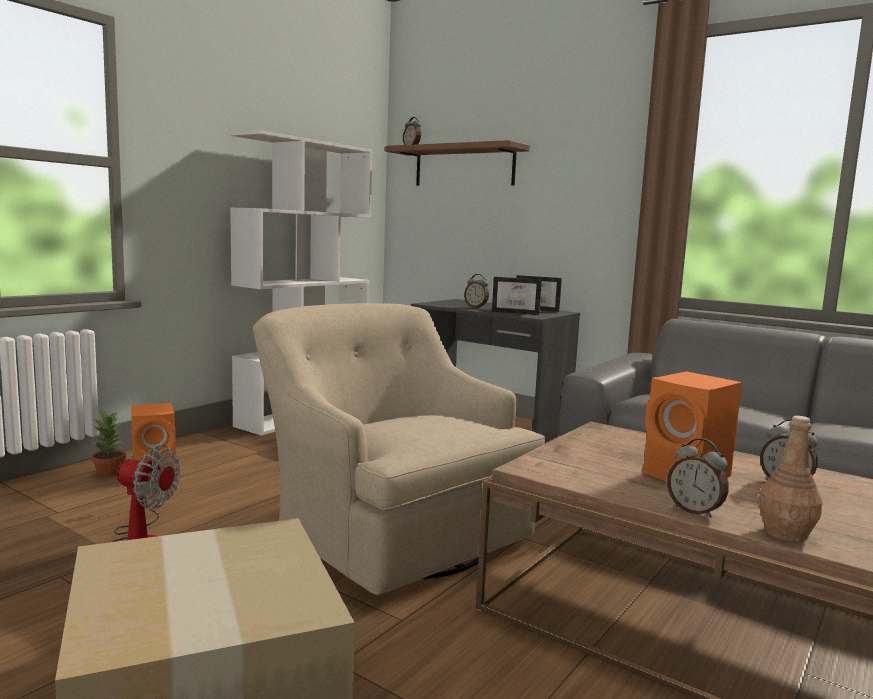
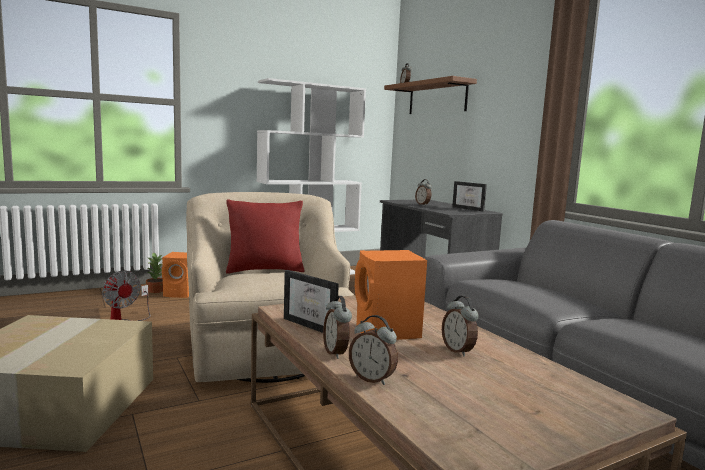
camera: 25 degrees right, 0 degrees up
(382, 417) = (265, 270): none -> red pillow
(517, 312) = (443, 209): picture frame -> picture frame (315, 325)
(786, 533) = (372, 379): brown bottle -> alarm clock

